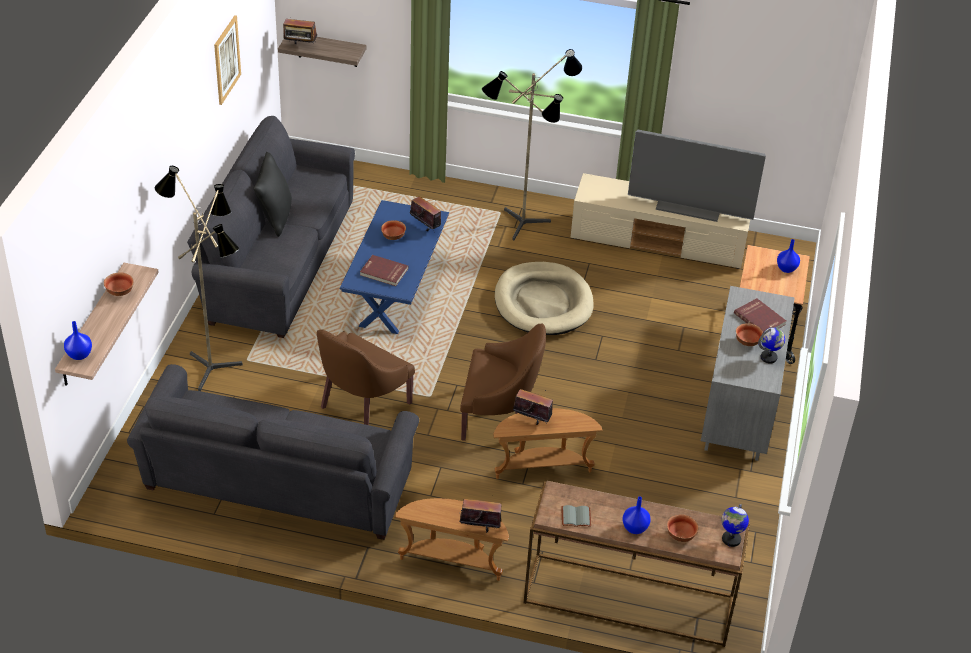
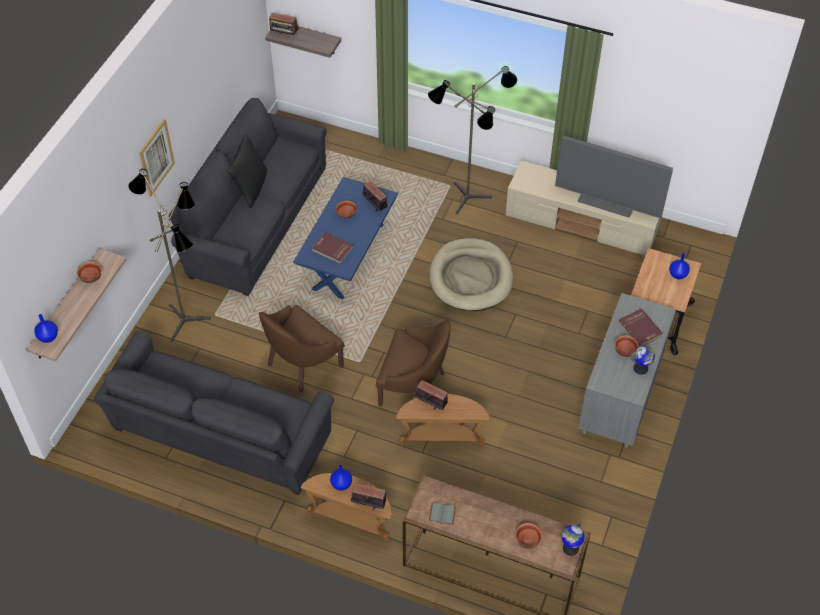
camera: 10 degrees right, 10 degrees up
(227, 59) = (210, 58): picture -> picture (156, 157)
(634, 528) = (489, 529): blue vase -> blue vase (341, 484)

